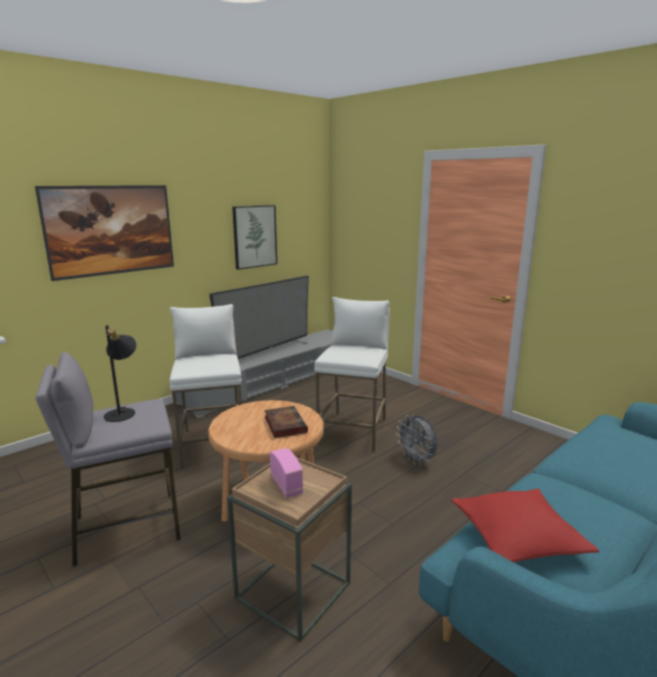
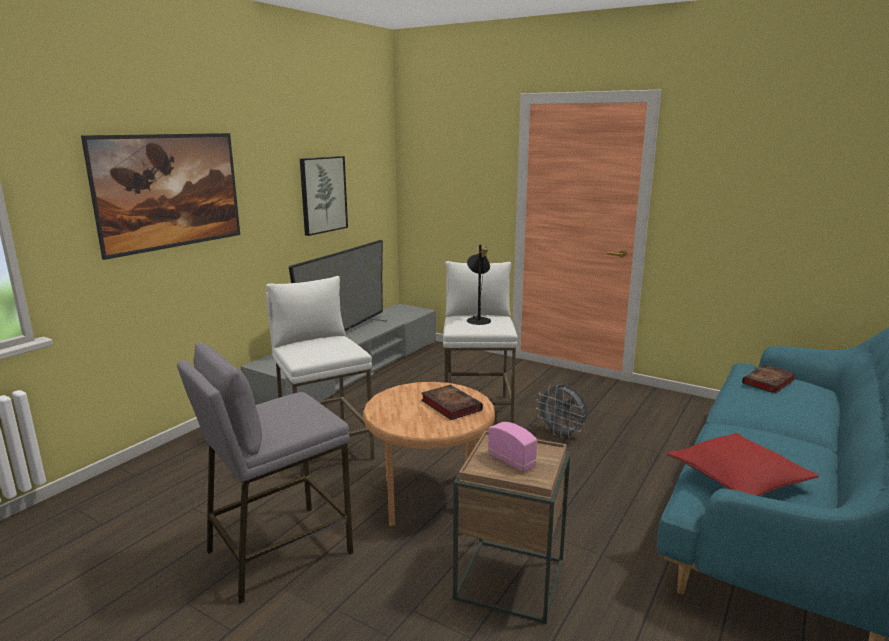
camera: 15 degrees left, 0 degrees up
(123, 412) = (274, 410): black table lamp -> black table lamp (478, 319)
(618, 439) = (768, 382): none -> book

